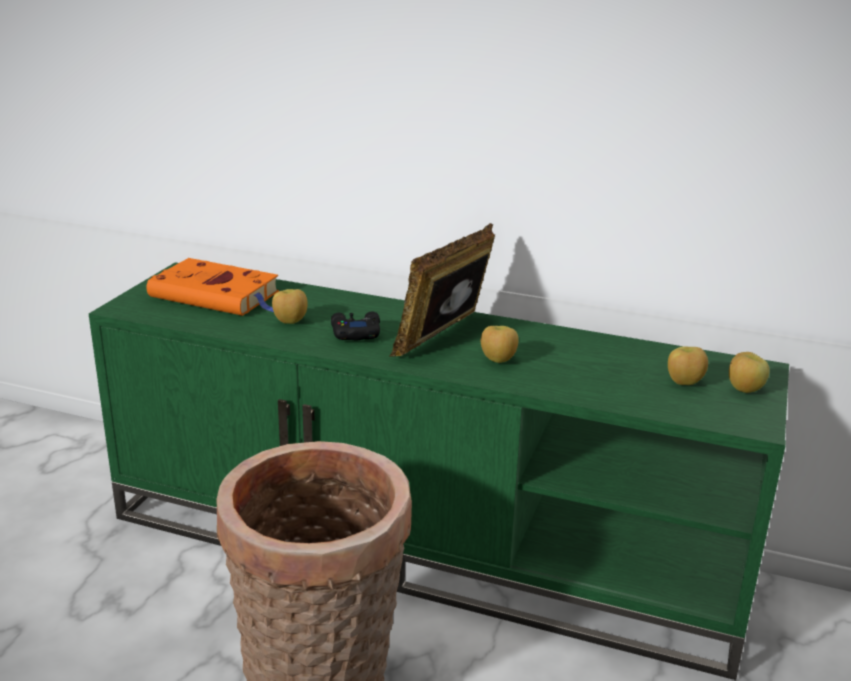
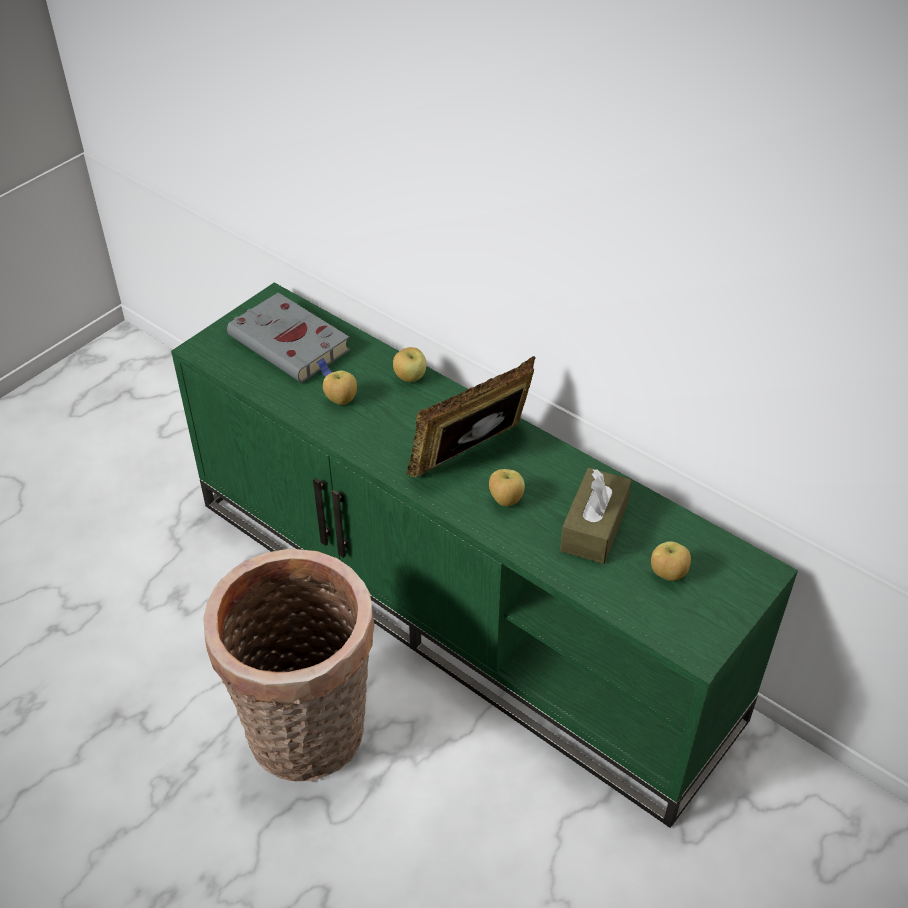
camera: 20 degrees right, 20 degrees up
(218, 295) = (292, 345): orange book -> grey book
(355, 332) = (393, 429): black game controller -> none
(593, 364) = (594, 527): none -> brown tissue box
(744, 390) = (721, 599): apple -> apple (410, 377)

